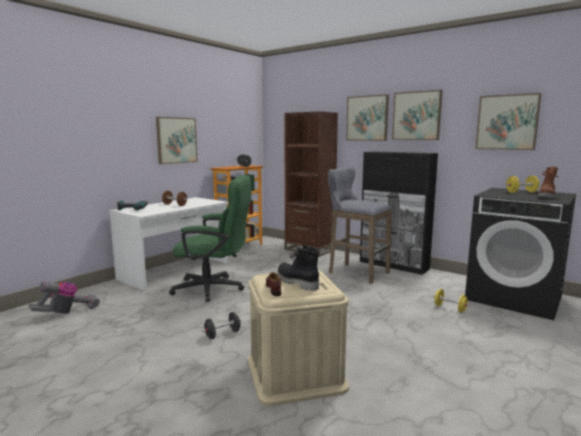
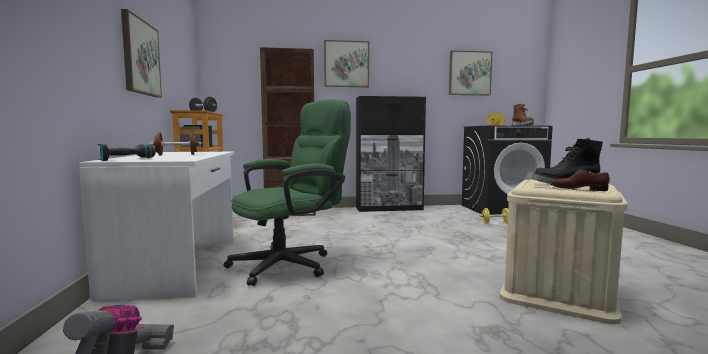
camera: 45 degrees left, 5 degrees down
(222, 334) = (424, 294): black dumbbell -> none
(355, 272) = (378, 218): grey stool -> none
(416, 116) = (397, 64): picture -> none

